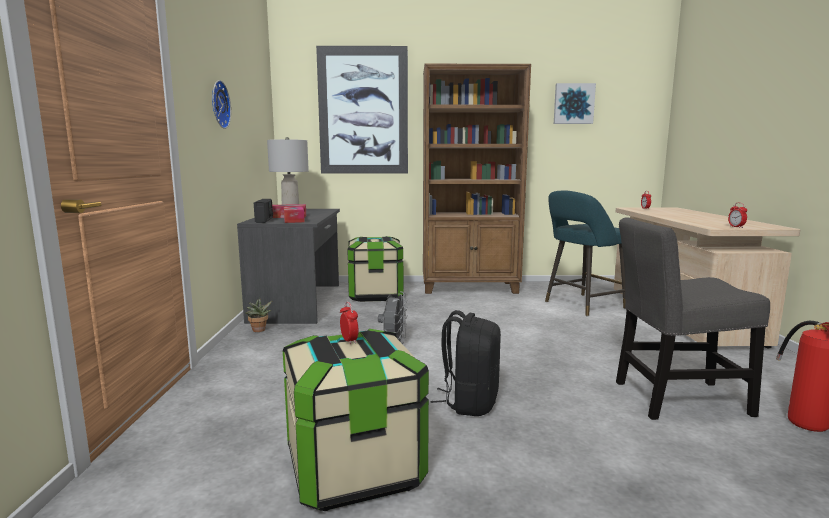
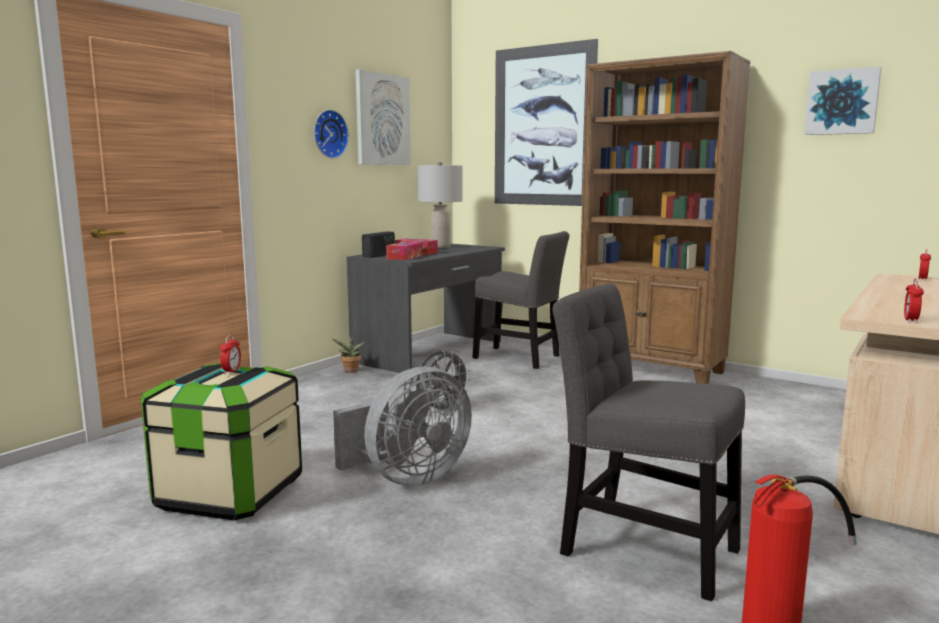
camera: 35 degrees right, 0 degrees up
(243, 96) = (382, 120): none -> picture
(375, 295) = (520, 358): storage box -> grey chair
(469, 402) = (408, 478): black backpack -> grey fan
(581, 306) = (766, 420): turquoise stool -> none

